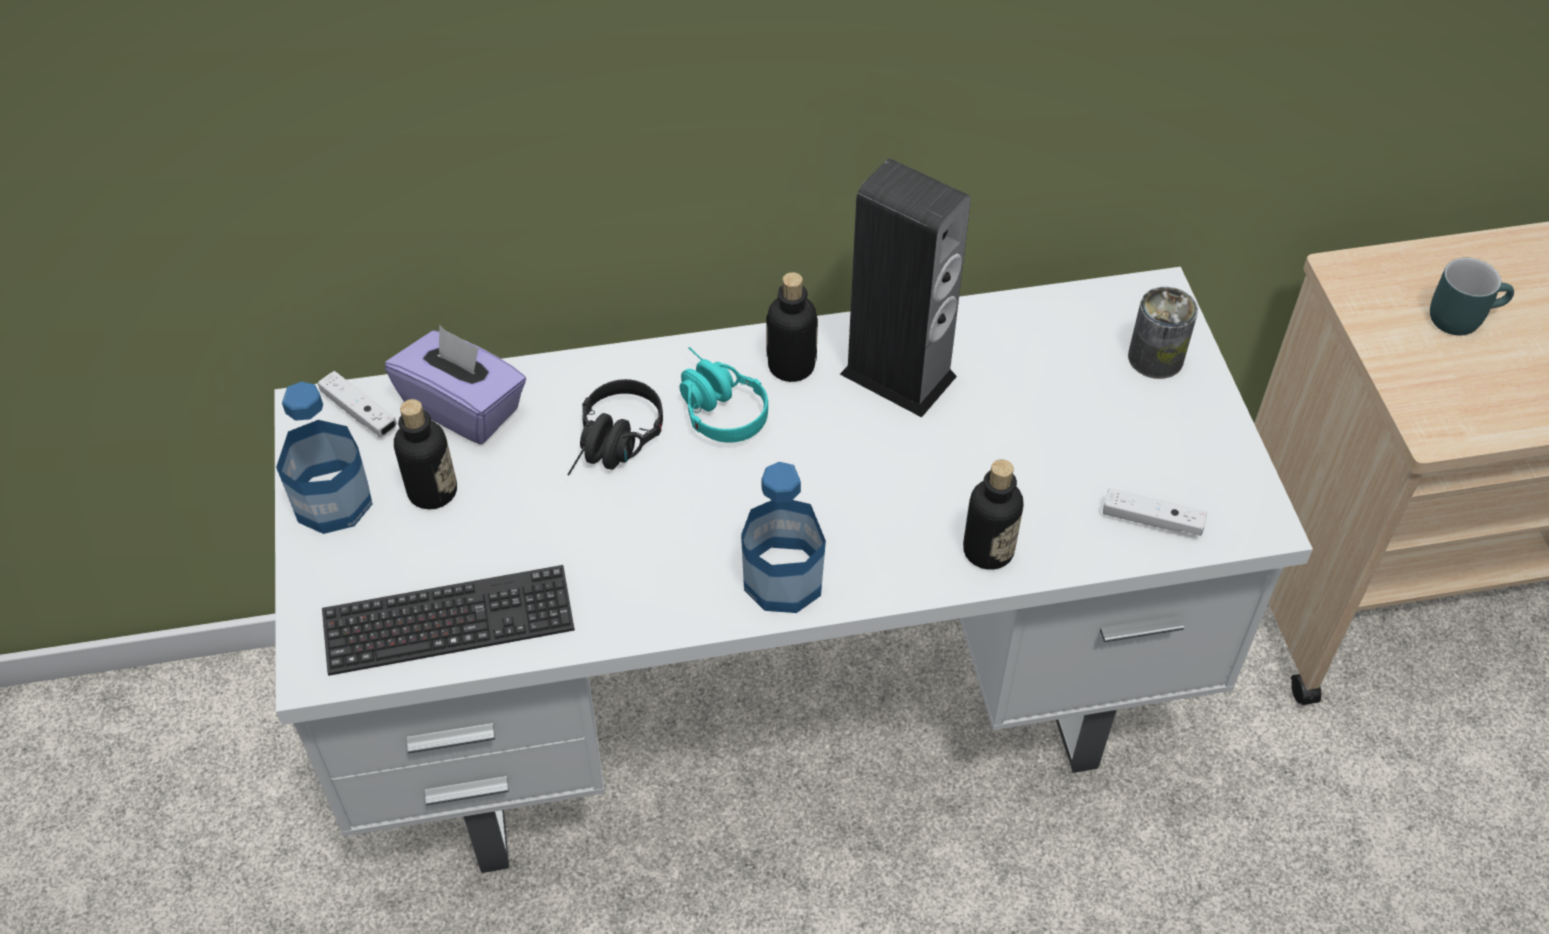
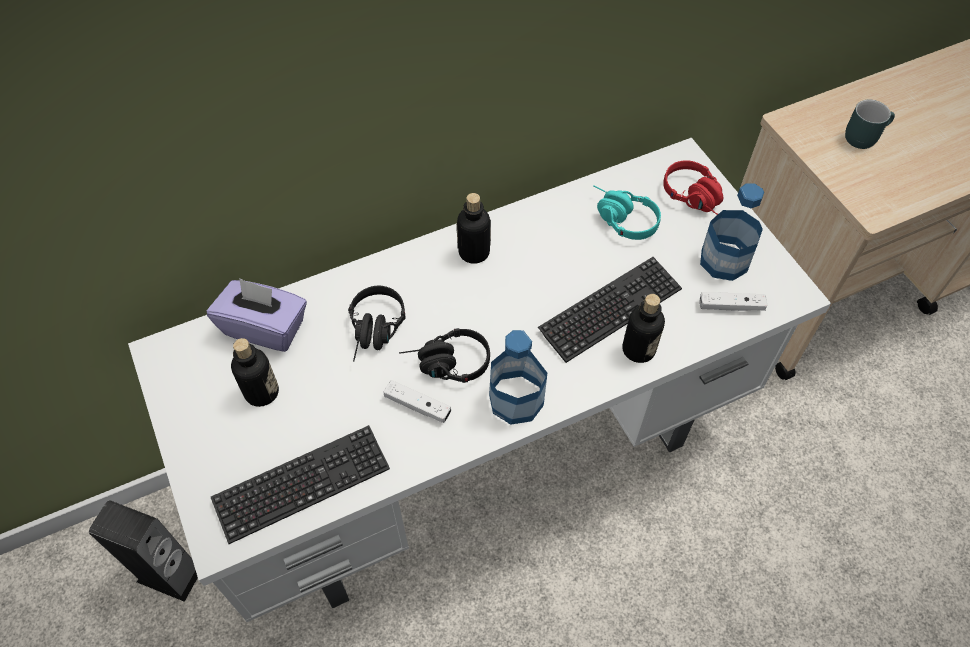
camera: 15 degrees left, 5 degrees up
(333, 501) = (194, 415): bottle -> bottle (724, 260)
(359, 412) = (193, 347): white game controller -> white game controller (417, 406)
(698, 511) = (445, 365): none -> black headphones
(714, 406) = (433, 290): turquoise headphones -> turquoise headphones (620, 219)
(898, 375) = (543, 244): speaker -> speaker (170, 574)
(965, 487) = (610, 310): none -> keyboard
(1155, 358) = (697, 199): can -> red headphones

